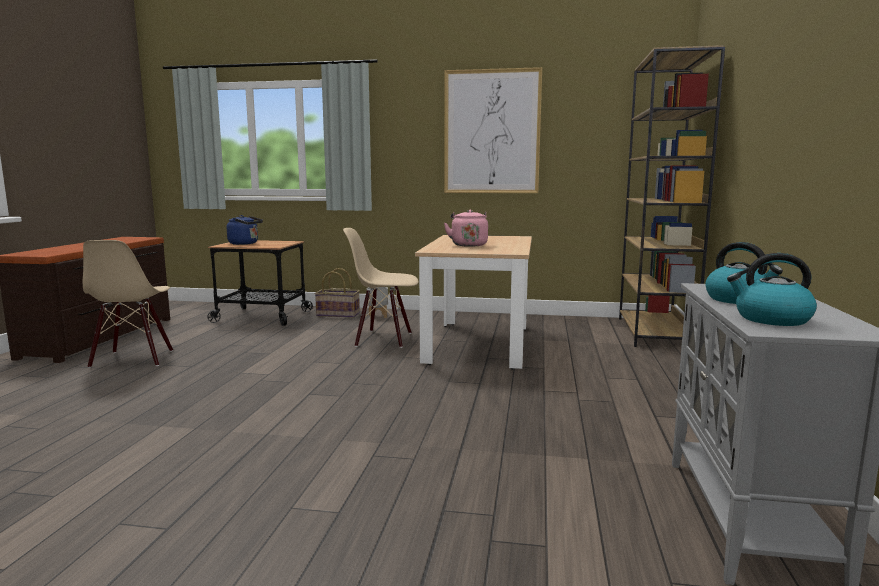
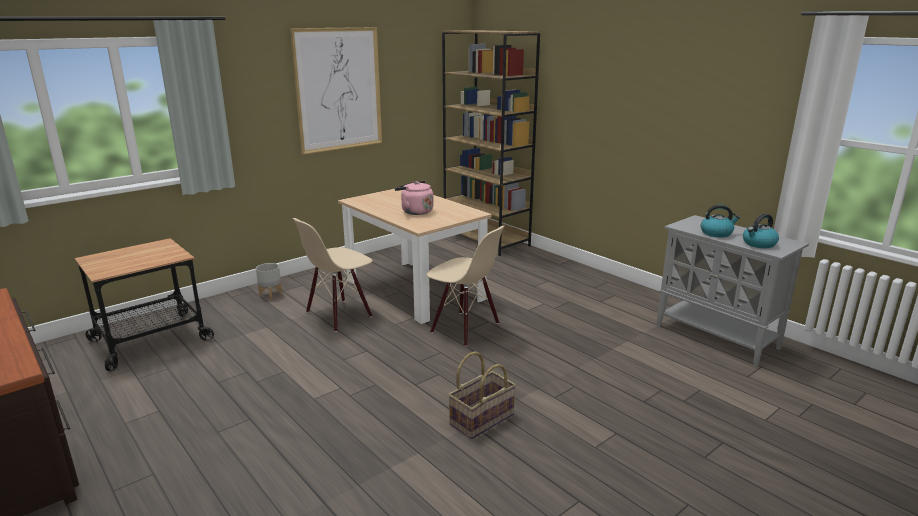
camera: 50 degrees left, 10 degrees up
(133, 359) = (160, 446): beige chair -> beige chair (464, 328)
(245, 243) = (119, 262): blue kettle -> none
(338, 314) = (226, 306): basket -> basket (481, 419)

